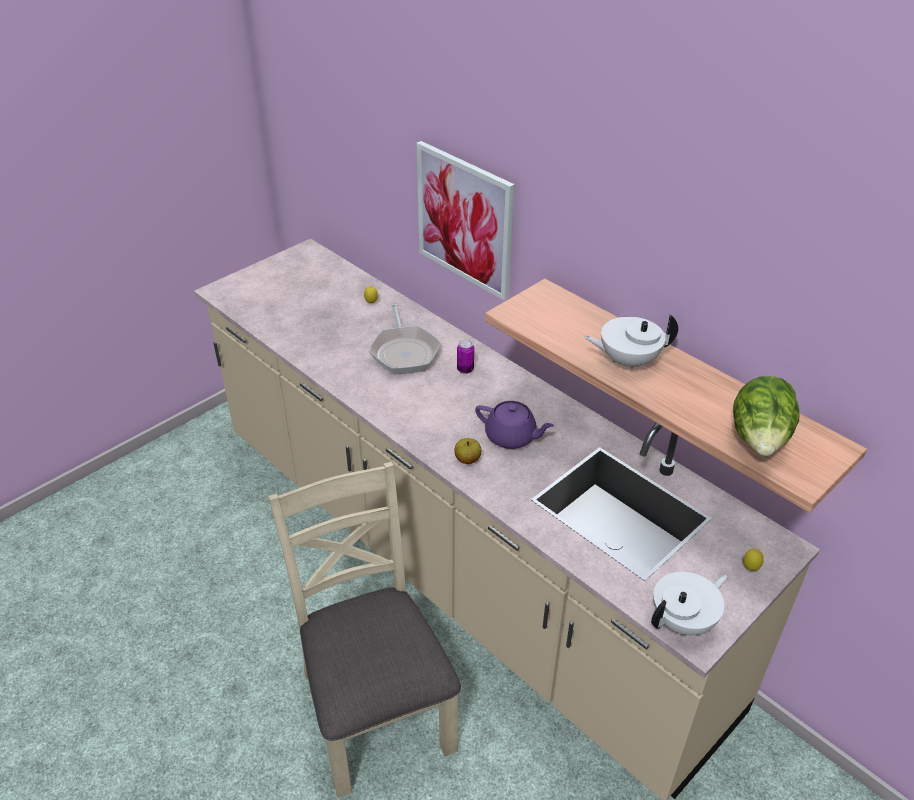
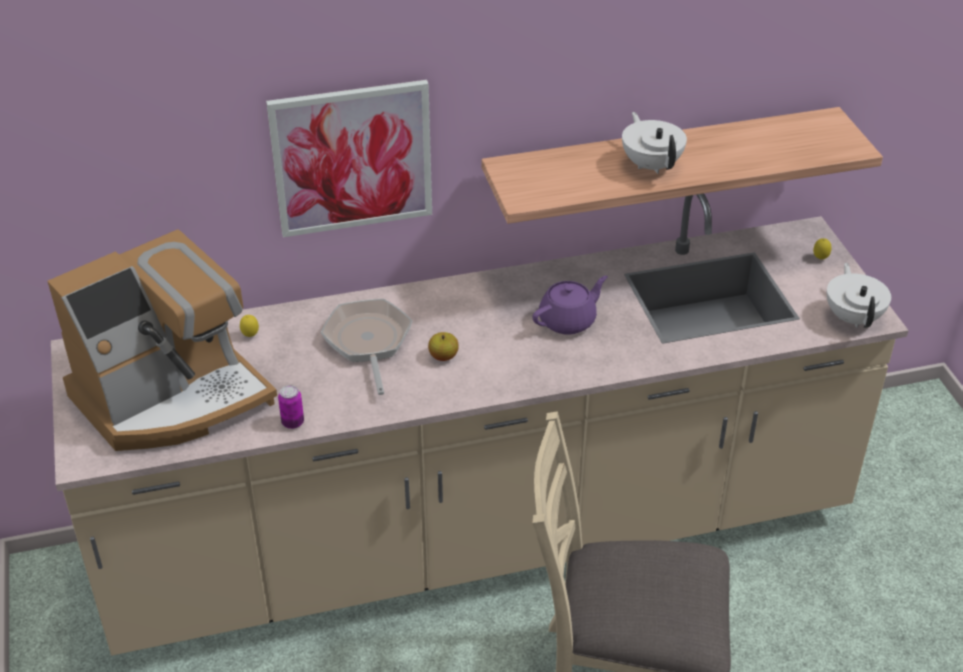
camera: 60 degrees left, 0 degrees up
(293, 298) = (173, 397): none -> coffee machine
(404, 351) = (368, 342): frying pan -> frying pan turned 120 degrees counterclockwise
(465, 369) = (439, 311): can -> can (293, 422)
(467, 459) = (578, 362): apple -> apple (443, 356)
(627, 361) = (651, 165): white teapot -> white teapot turned 135 degrees clockwise
(759, 440) = (799, 147): lettuce -> none

